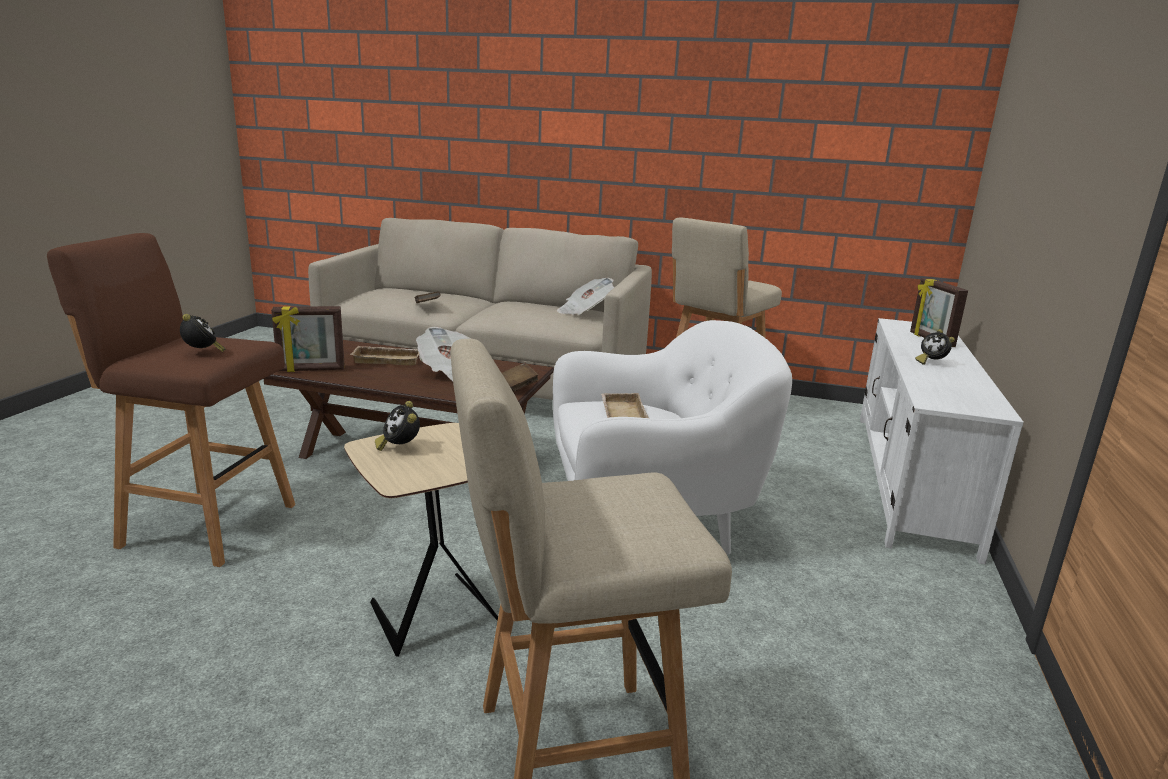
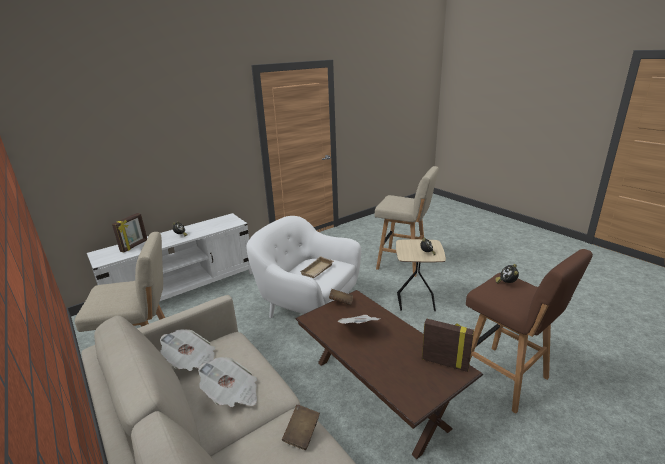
camera: 140 degrees left, 5 degrees up
(388, 359) = (387, 361): beige tray -> none
(514, 308) = (232, 394): none -> newspaper

